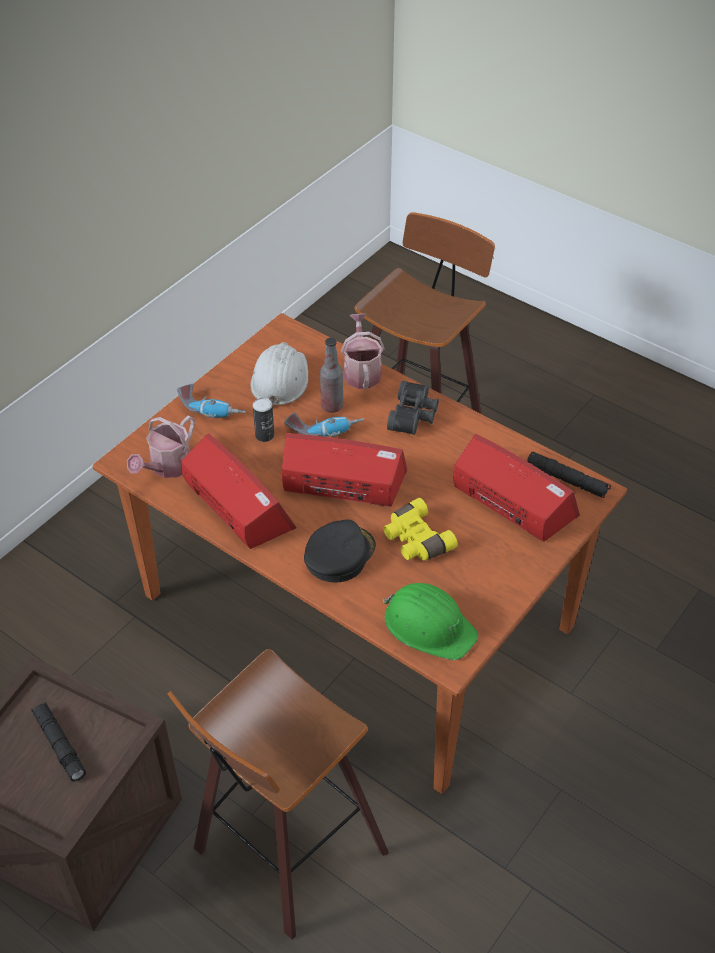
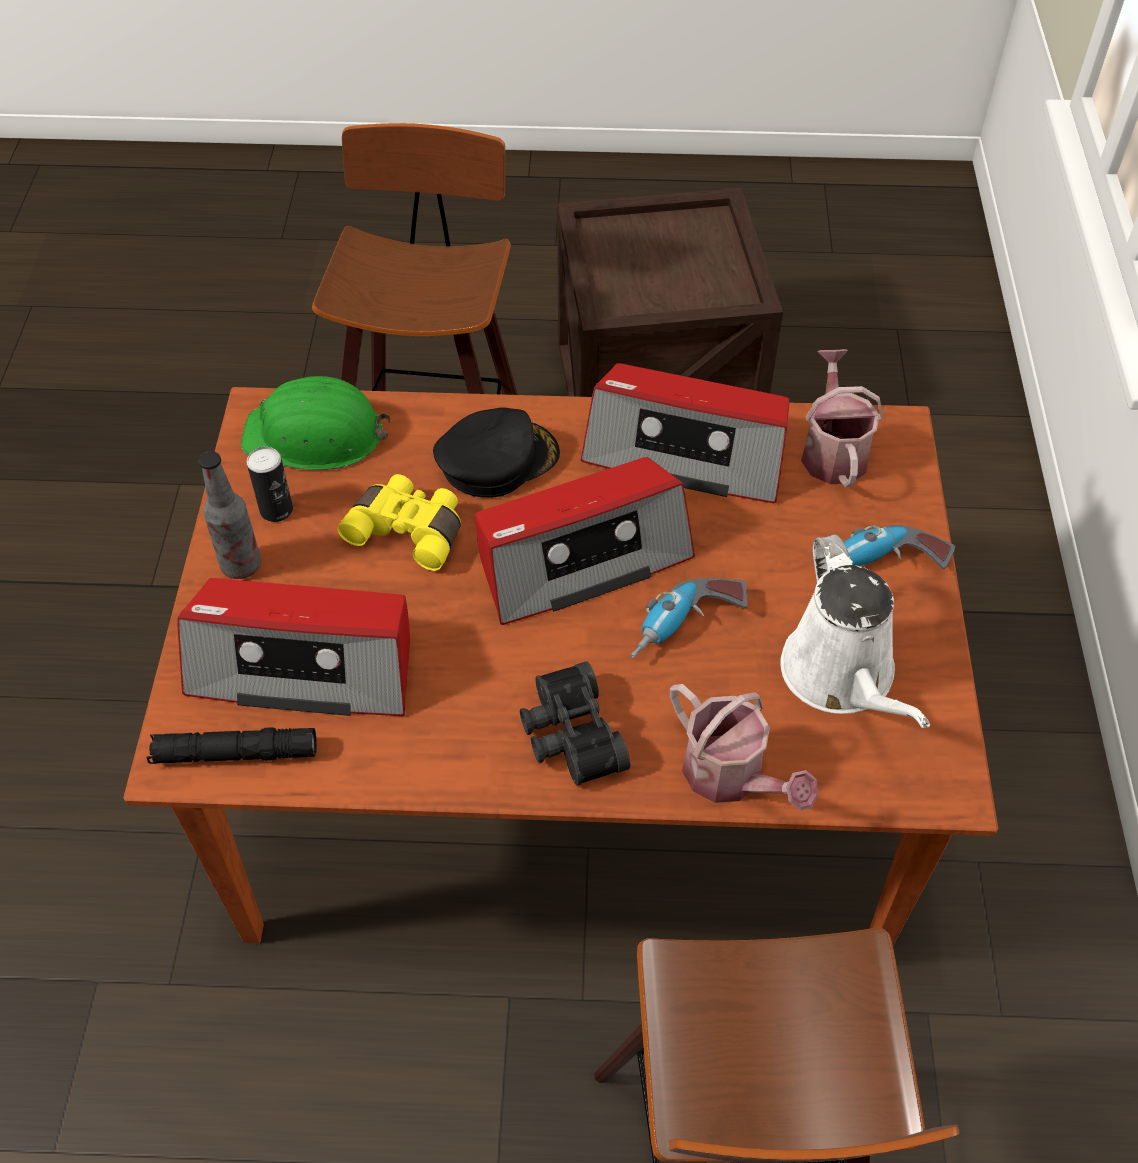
camera: 145 degrees right, 5 degrees up
(59, 745) = (664, 273): black flashlight -> none
(264, 435) = (760, 568): can -> can (276, 510)
(280, 379) = (842, 677): white hard hat -> white watering can
(332, 406) = (713, 675): bottle -> bottle (241, 565)
(338, 555) = (497, 459): black cap -> black cap turned 120 degrees counterclockwise

